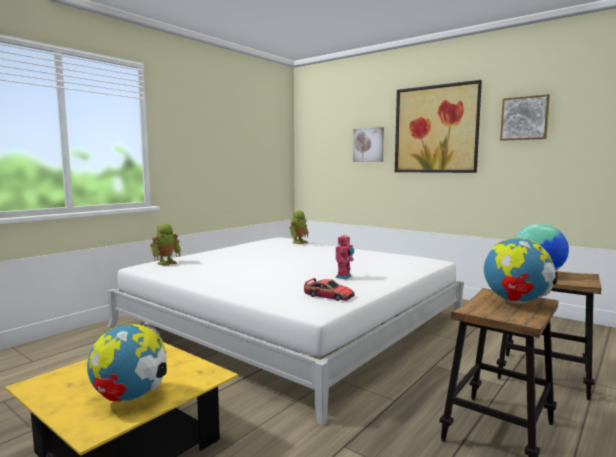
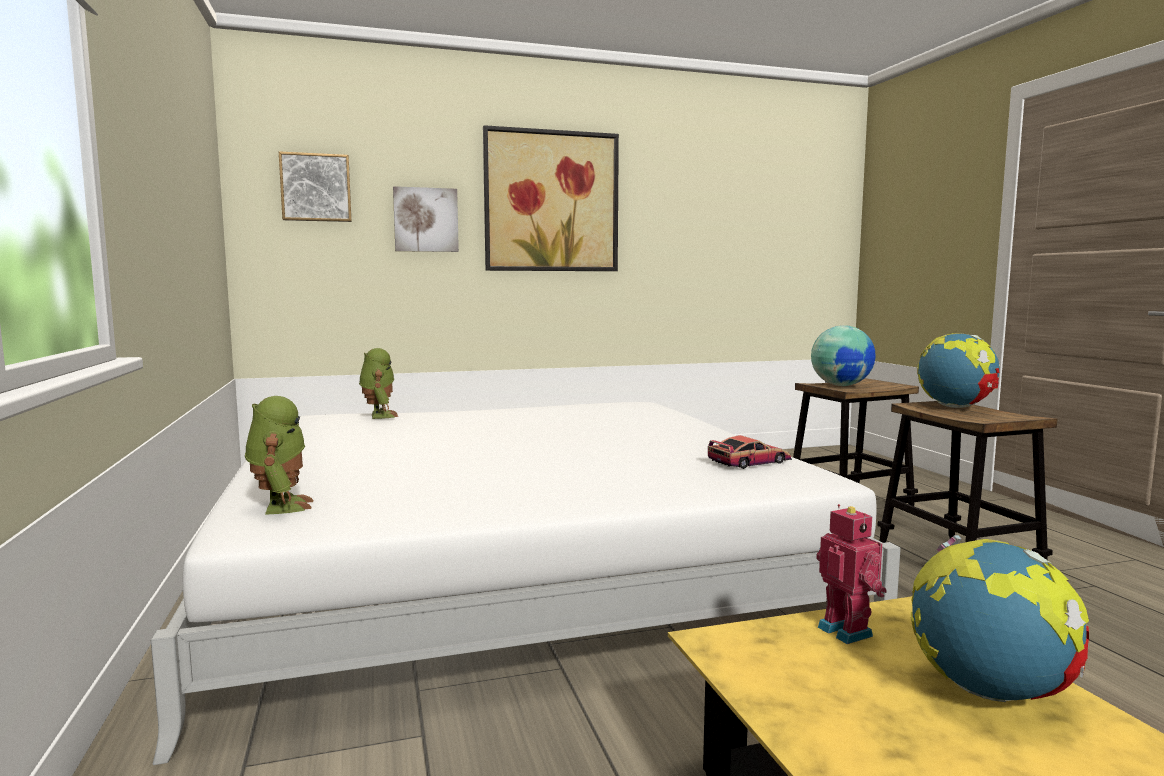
camera: 55 degrees left, 0 degrees up
(344, 277) = (659, 440): toy robot -> toy robot (847, 631)
(524, 118) = (671, 197): picture -> picture (316, 188)

